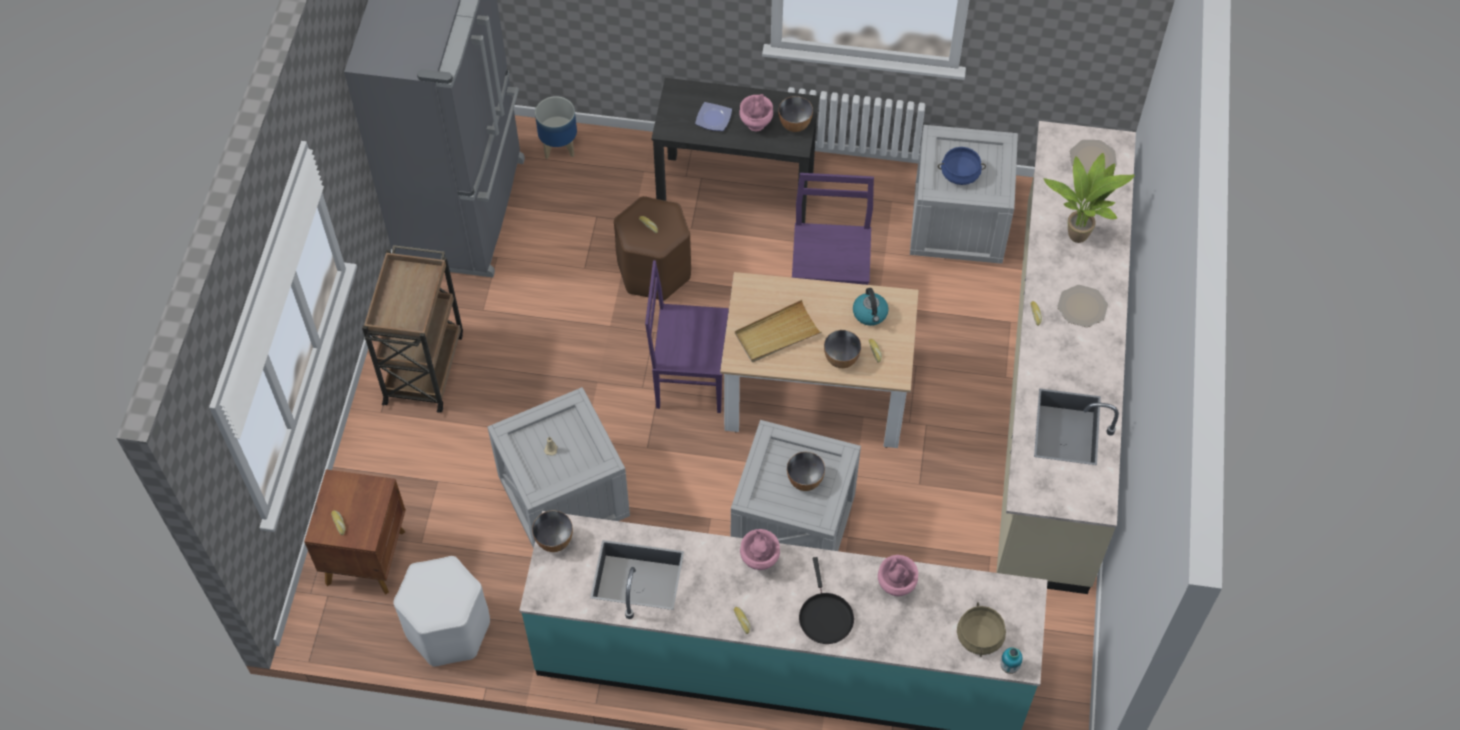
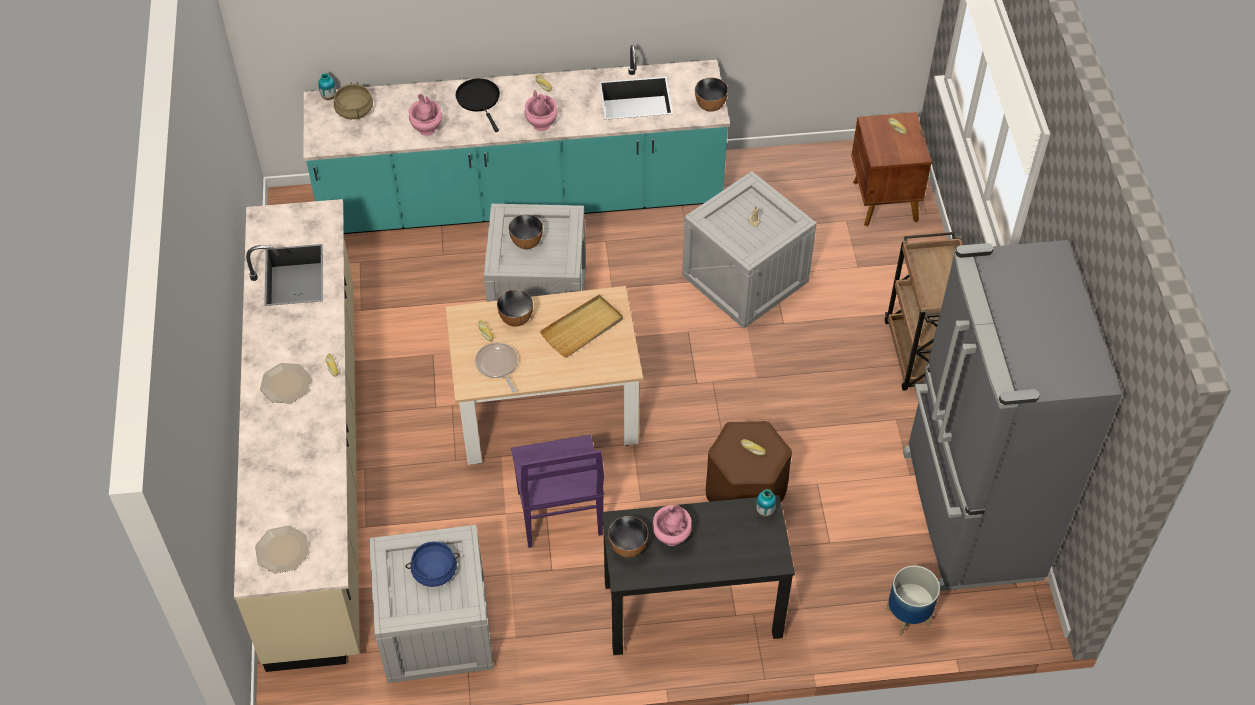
camera: 165 degrees right, 5 degrees down
(449, 630) = (792, 168): white stool -> none
(669, 127) = (765, 511): none -> vase
(688, 379) = (672, 398): purple chair -> none
(713, 118) = (721, 534): plate -> none
(870, 314) = (497, 365): kettle -> frying pan
(1078, 233) = (294, 459): potted plant -> none

